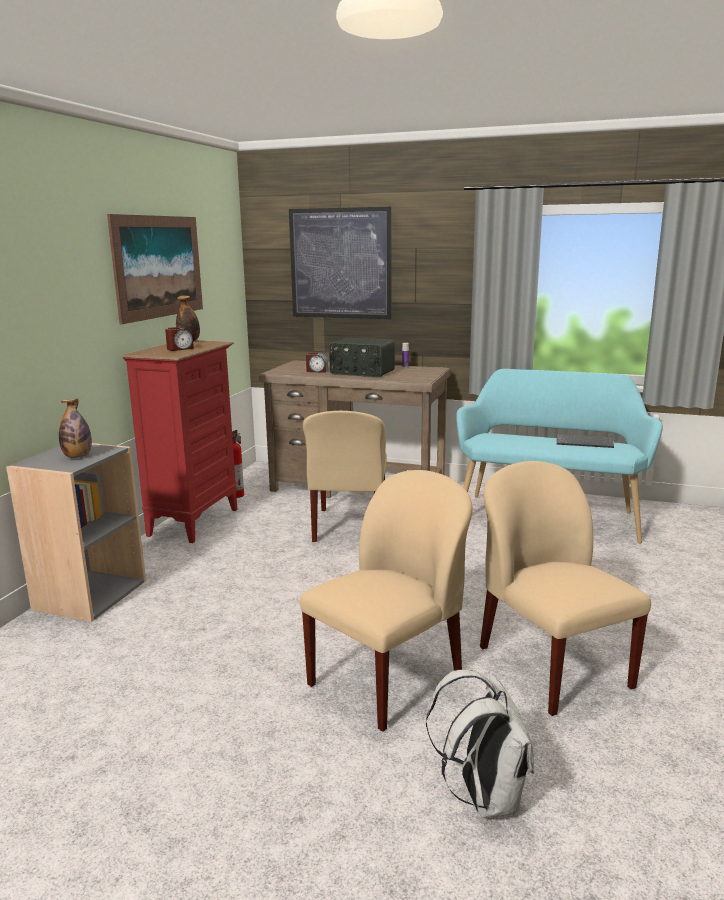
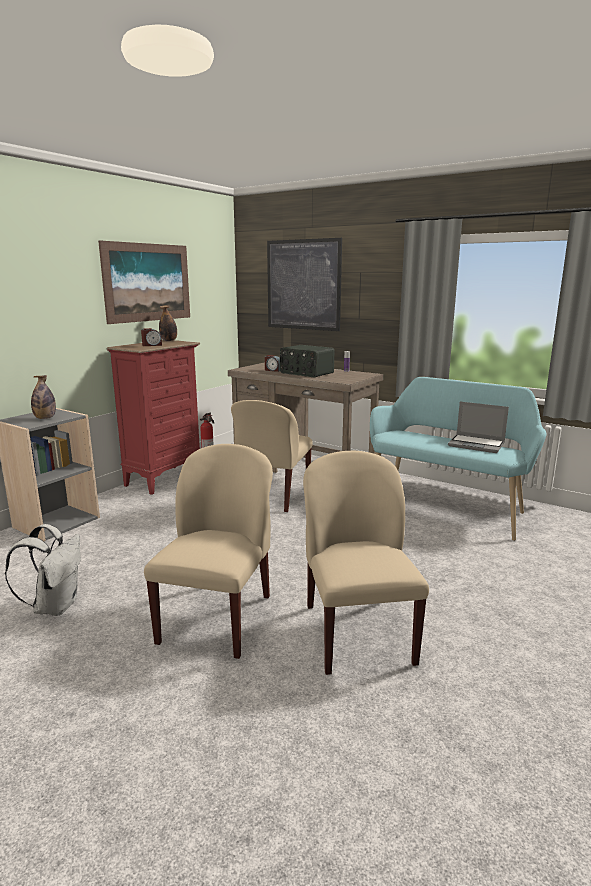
camera: 15 degrees right, 0 degrees up
(389, 677) = (218, 617): beige chair -> beige chair turned 45 degrees counterclockwise
(483, 796) = (220, 729): white backpack -> white backpack (55, 606)
(585, 442) = (477, 445): keyboard -> laptop

